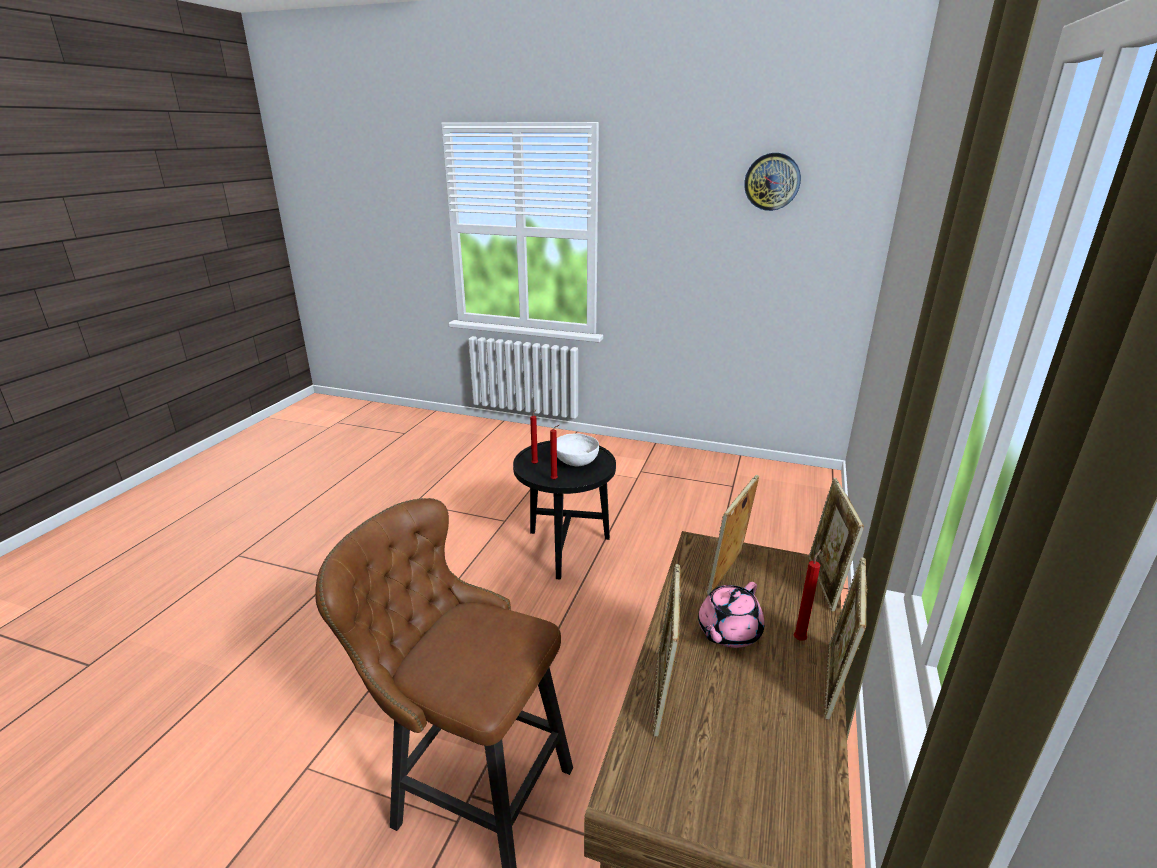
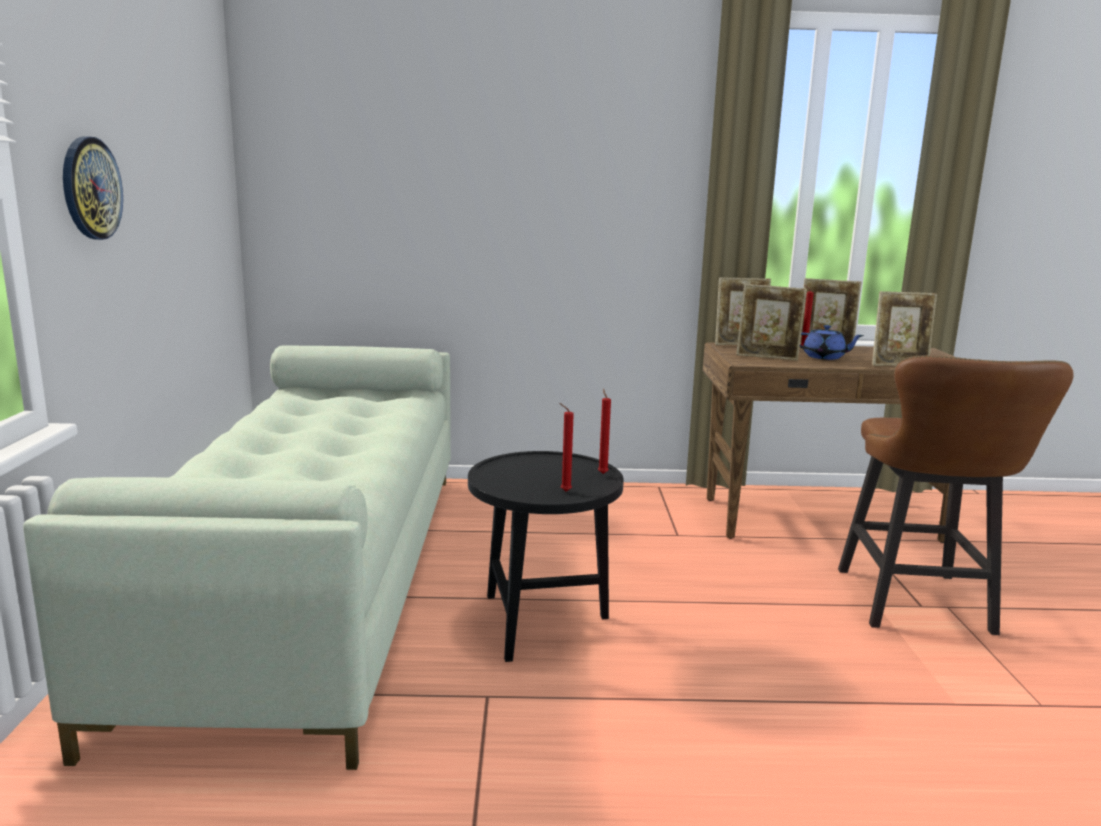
camera: 110 degrees left, 10 degrees down
(575, 461) = (536, 471): white bowl -> none
(655, 484) = (317, 578): none -> white sofa
(728, 632) = (824, 357): pink teapot -> blue teapot
(772, 181) = (170, 90): wall clock -> wall clock (90, 188)

